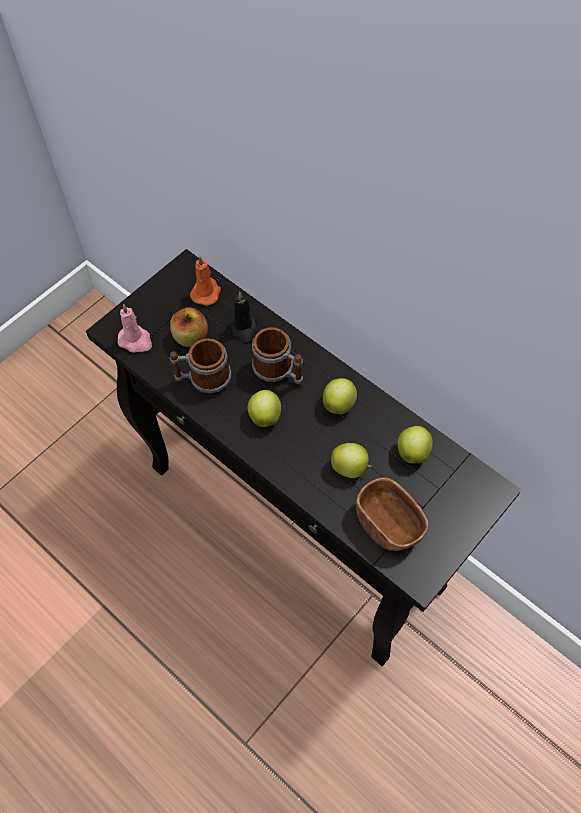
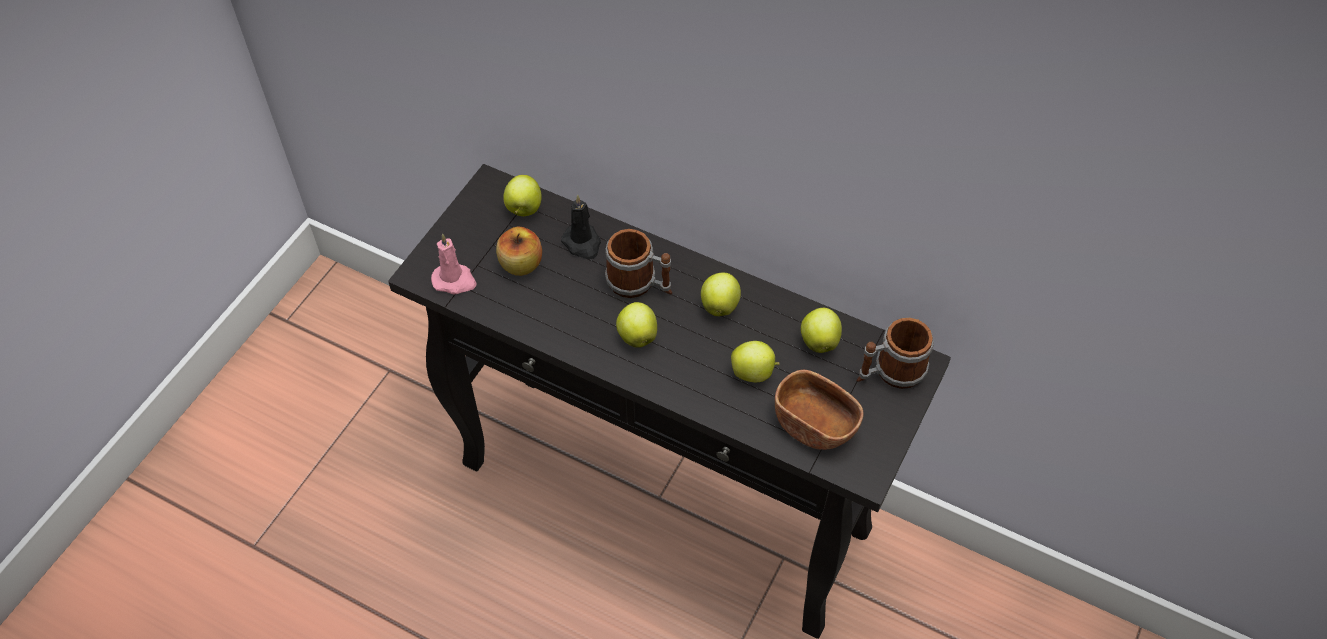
camera: 15 degrees left, 5 degrees down
(203, 380) = (550, 309): mug -> mug (890, 372)
(206, 292) = (524, 209): orange candle -> apple

